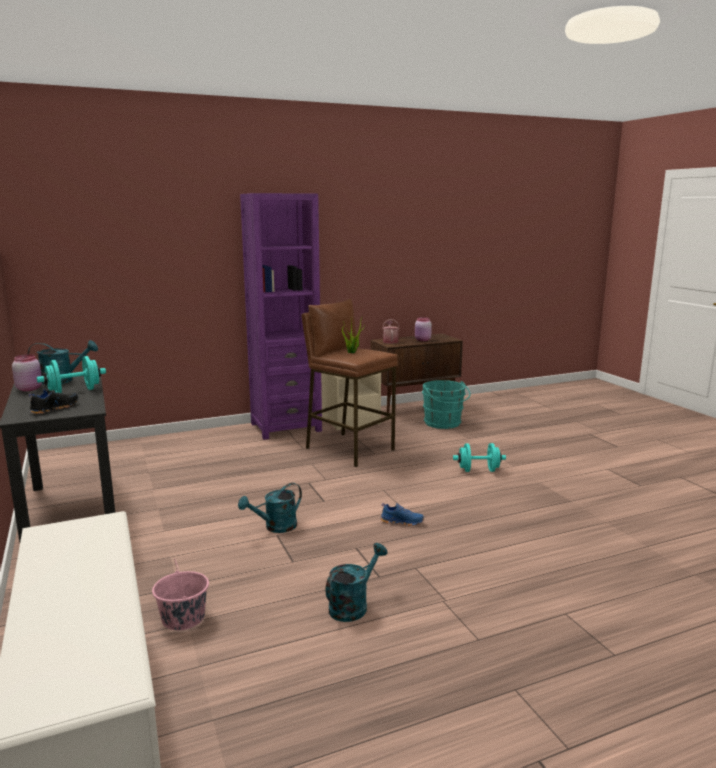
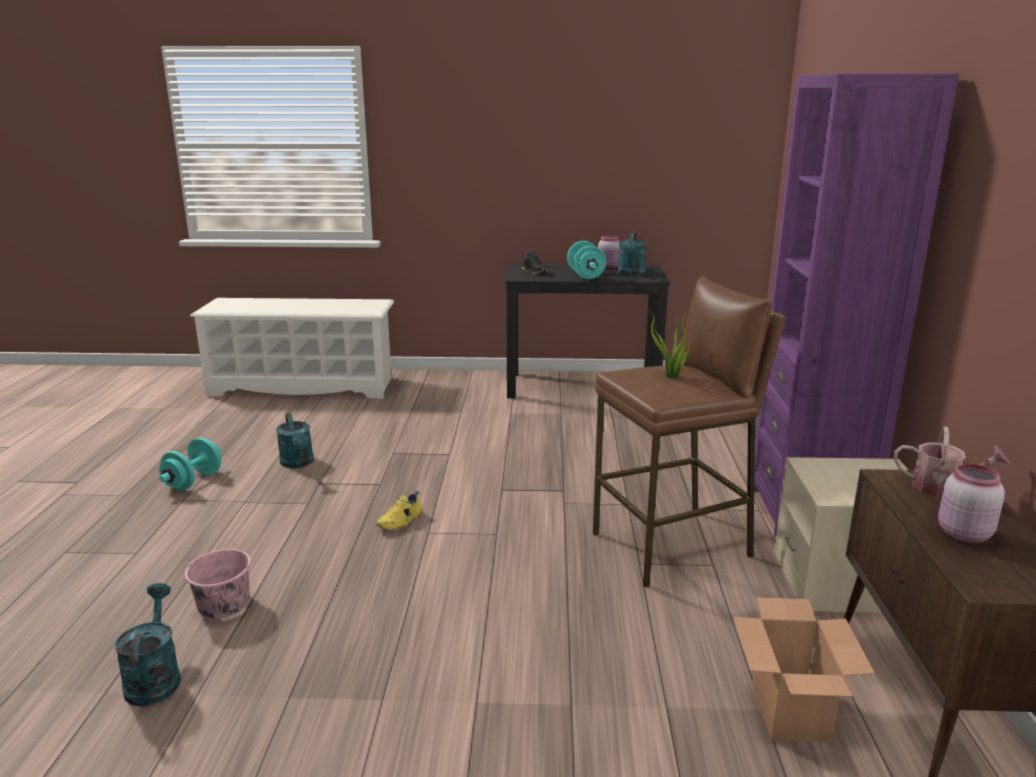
camera: 115 degrees right, 5 degrees up
(183, 618) = (368, 410): pink bucket -> pink bucket (223, 604)
(275, 527) = (465, 455): turquoise watering can -> turquoise watering can (154, 678)
(402, 521) = (401, 522): blue shoe -> yellow shoe
(443, 423) = (790, 712): turquoise bucket -> cardboard box
(478, 470) = (491, 646): turquoise dumbbell -> turquoise dumbbell (193, 481)

